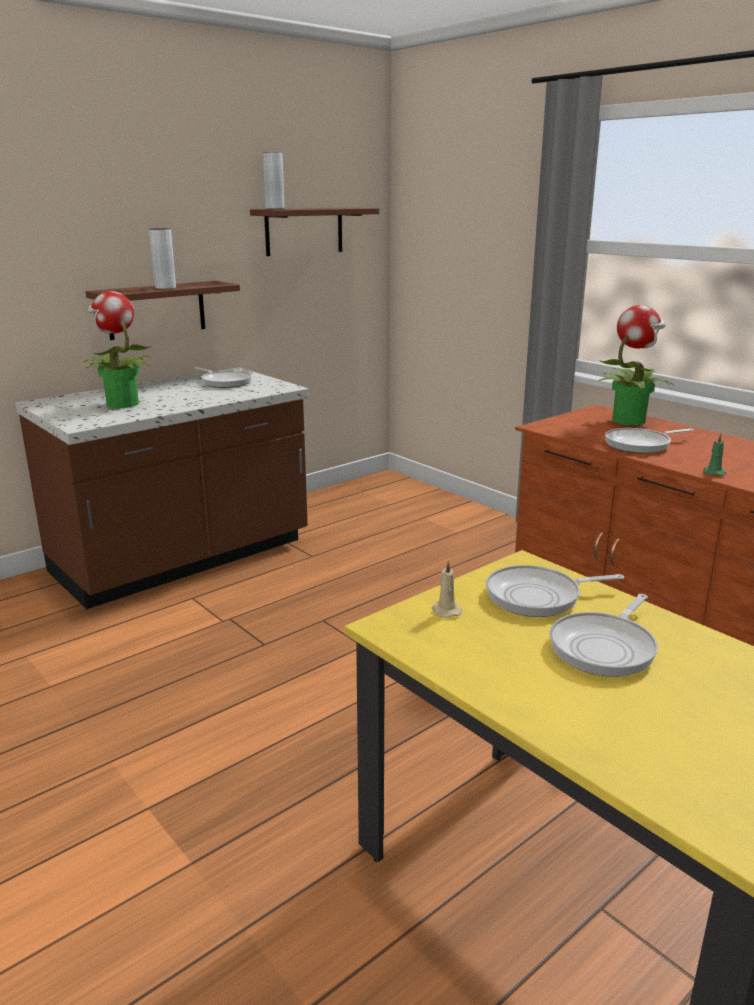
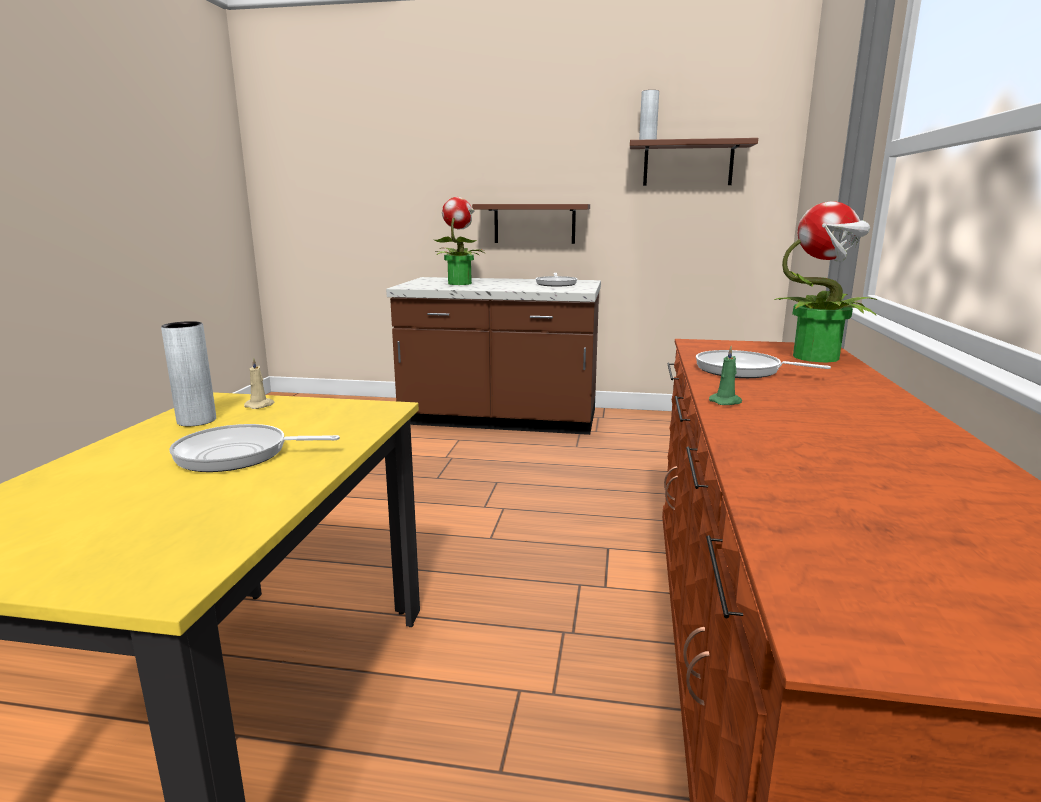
camera: 50 degrees right, 5 degrees down
(165, 288) = (528, 203): grey vase -> grey vase (196, 421)
(538, 596) = (321, 421): frying pan -> none

